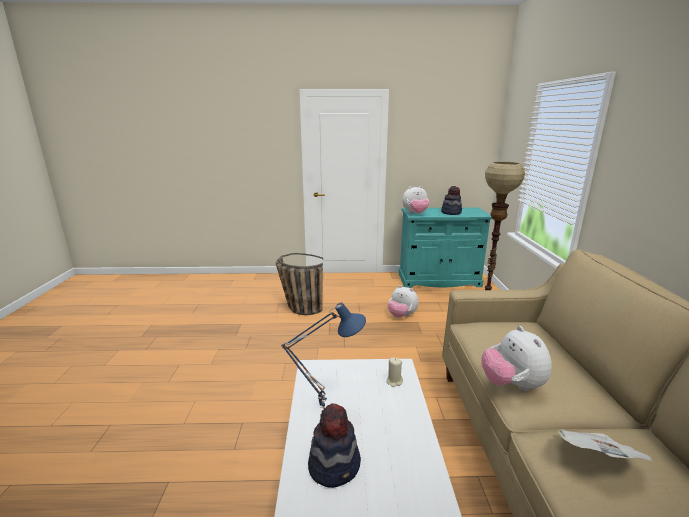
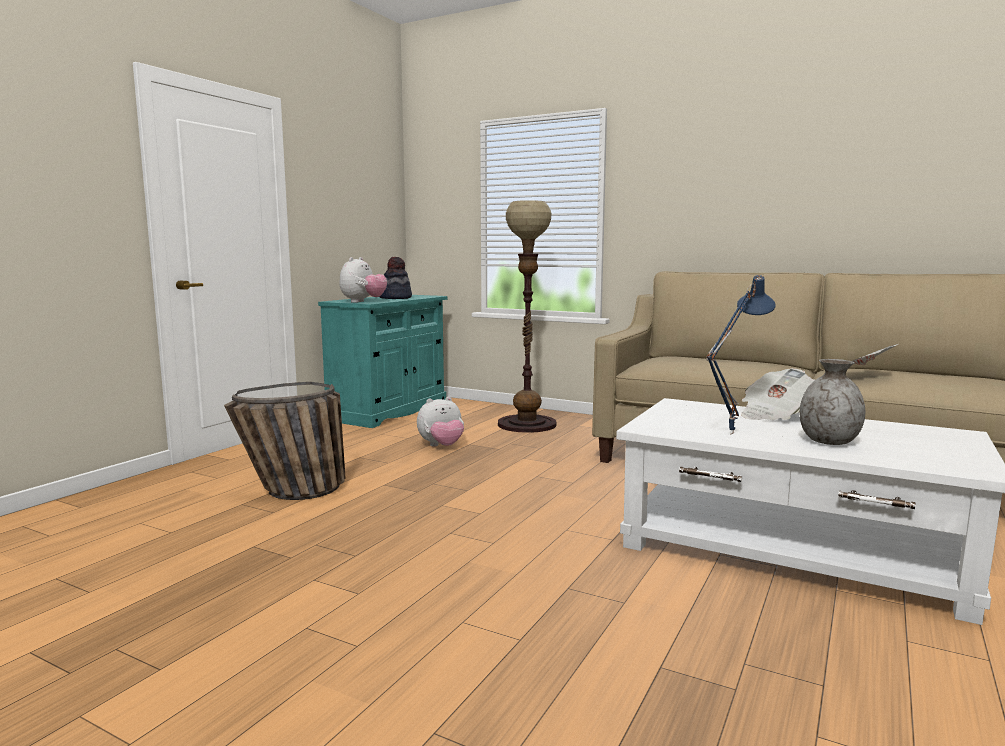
camera: 60 degrees left, 10 degrees down
(335, 465) = (828, 441): hat -> grey vase
(394, 381) = (703, 408): beige candle -> none
(407, 422) = (774, 415): none -> newspaper
(511, 385) = (757, 373): plush toy -> none

